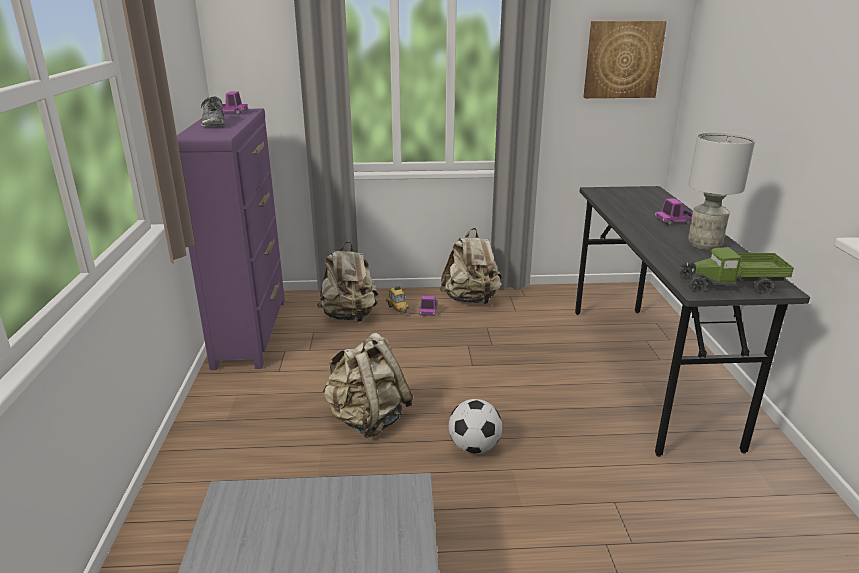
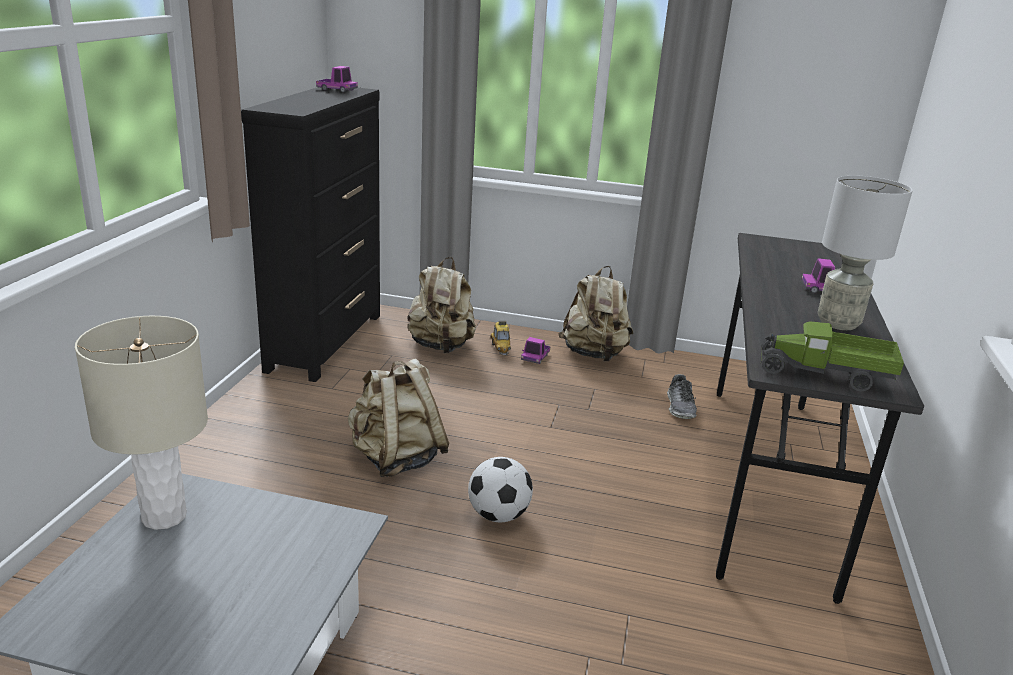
camera: 15 degrees right, 0 degrees up
(214, 123) = (307, 98): shoe -> shoe (680, 407)
(239, 524) = (165, 516): none -> beige table lamp
(251, 331) = (326, 341): purple dresser -> black dresser
(622, 59) = (830, 75): picture -> none

